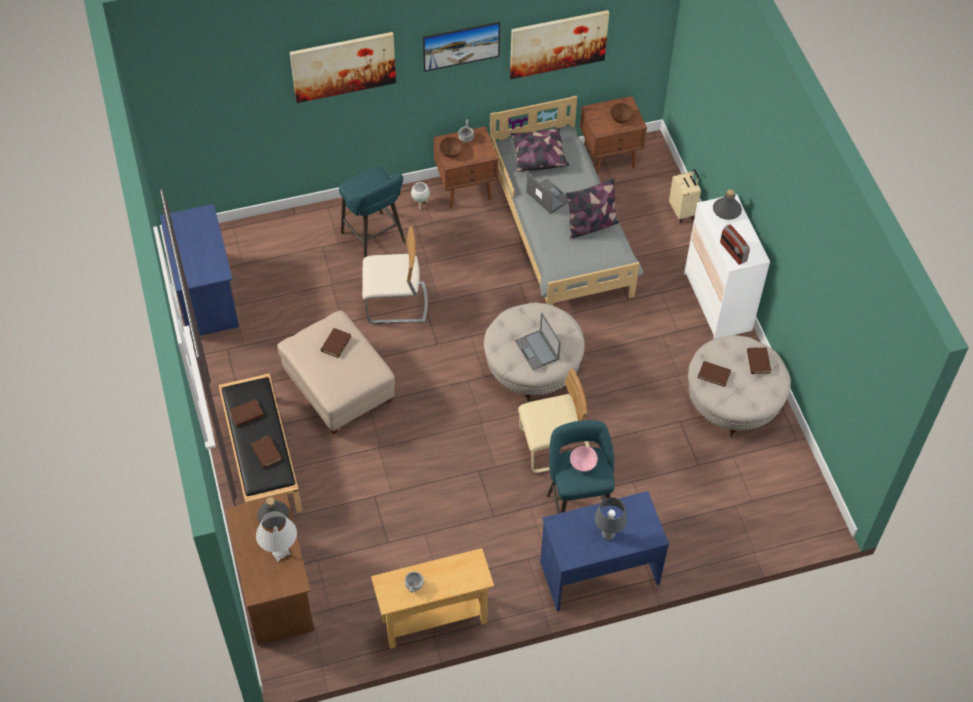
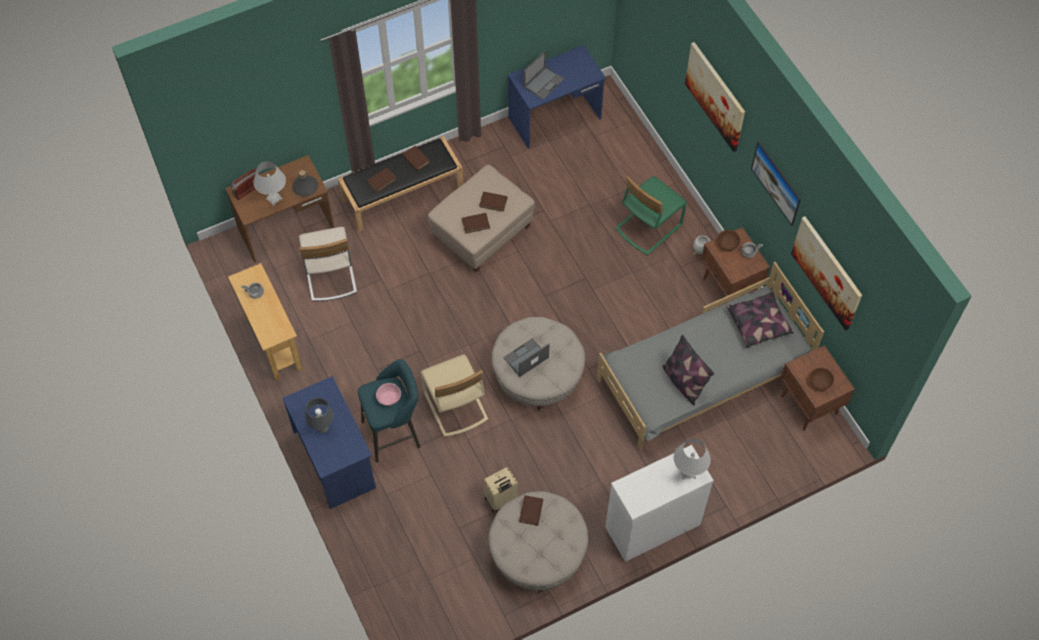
camera: 80 degrees right, 5 degrees up
(375, 240) = (648, 227): turquoise stool -> green chair
(396, 304) = (581, 256): beige chair -> beige chair (330, 275)
(548, 196) = (709, 339): laptop -> laptop (543, 83)
(682, 211) = (760, 481): beige suitcase -> beige suitcase (501, 499)
(726, 210) = (688, 472): grey bottle -> white table lamp
(733, 252) = (635, 483): radio -> radio (248, 189)
(758, 361) = (555, 550): brown book -> brown book (475, 224)

